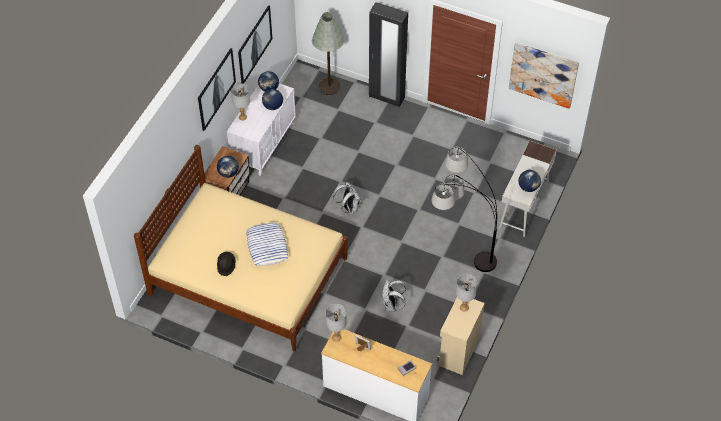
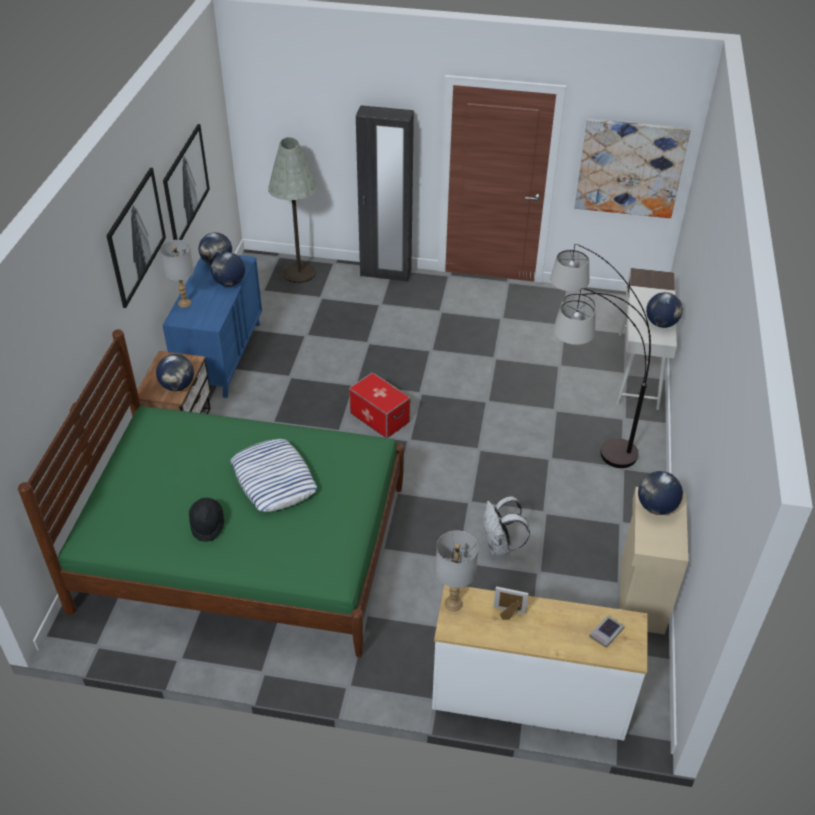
camera: 15 degrees left, 10 degrees down
(248, 276) = (244, 547): beige bed -> green bed
(264, 144) = (221, 356): white dresser -> blue dresser
(348, 208) = (379, 417): white backpack -> storage box
(464, 307) = (656, 507): grey table lamp -> globe

